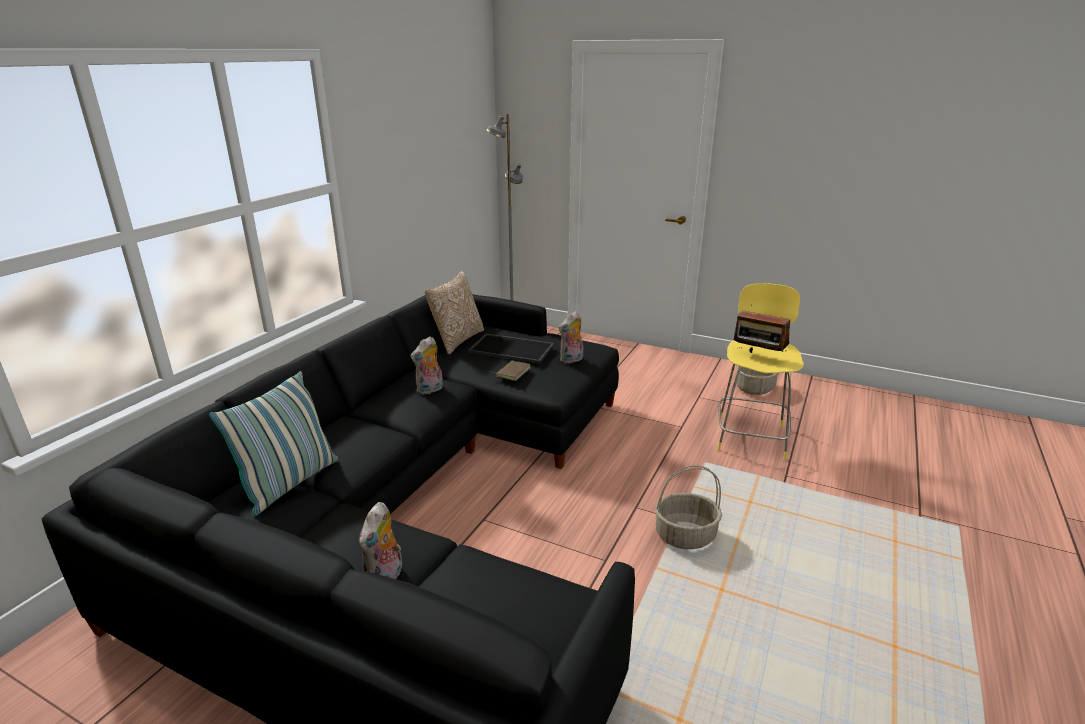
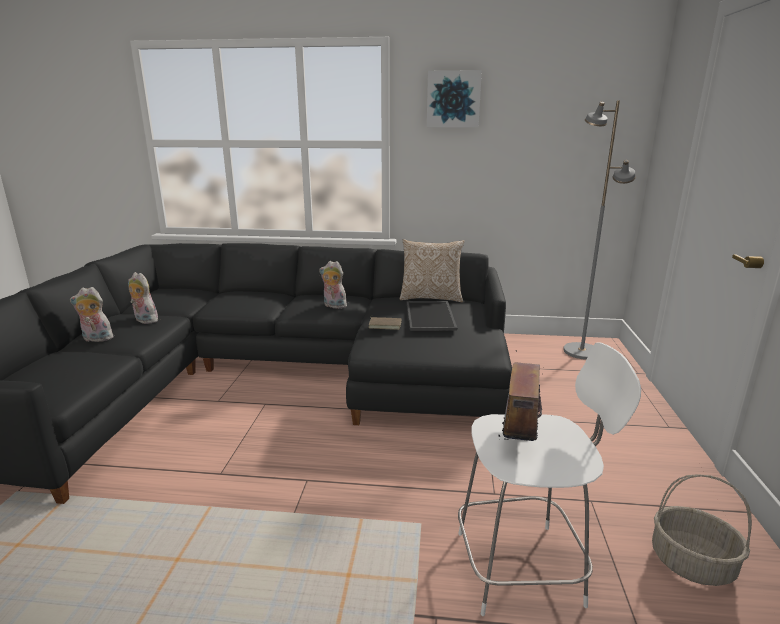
camera: 70 degrees right, 5 degrees down
(289, 483) = (198, 298): pillow -> none
(382, 122) = (453, 99): none -> picture
(571, 360) = (442, 346): plush toy -> plush toy (144, 320)
(685, 535) = (267, 522): basket -> none
(751, 436) = (523, 567): yellow stool -> white stool

